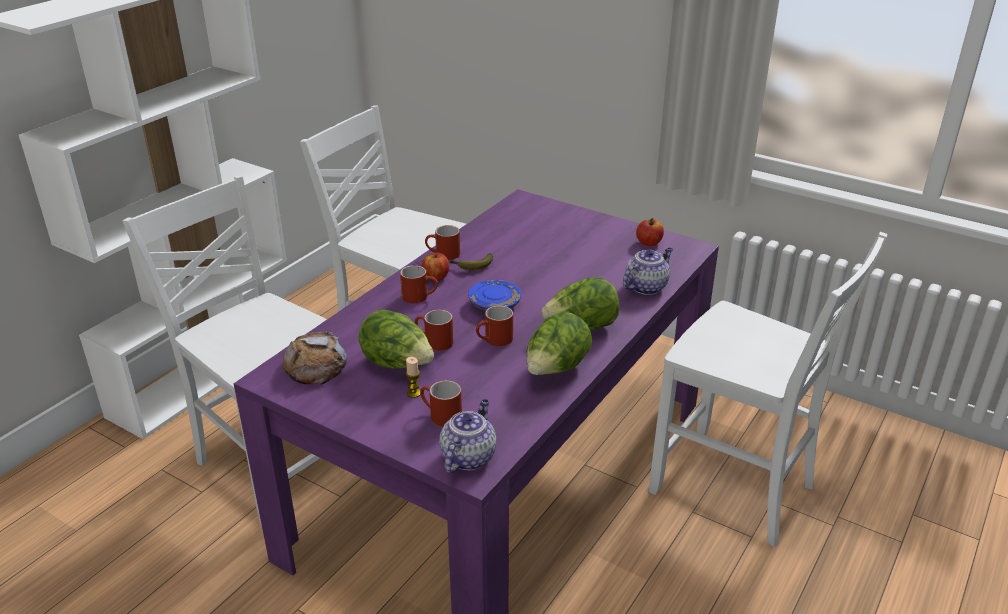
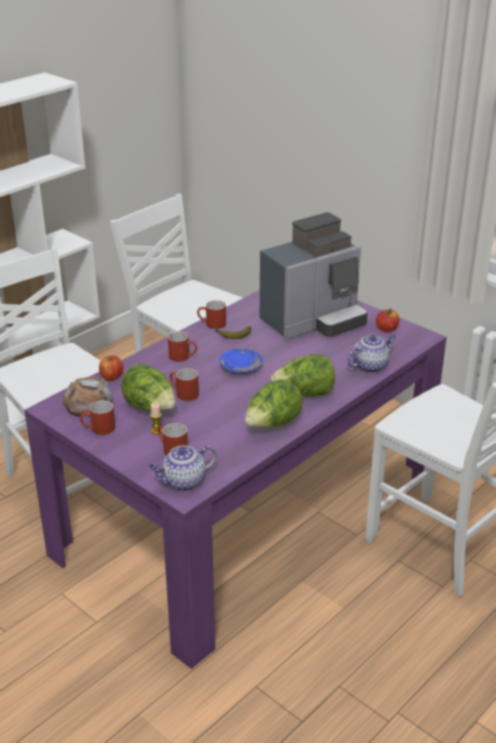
camera: 10 degrees right, 0 degrees up
(435, 277) = (200, 342): apple -> apple (111, 377)
(468, 456) = (183, 482): teapot -> teapot turned 150 degrees counterclockwise
(494, 341) = (231, 397): red mug -> red mug (98, 430)
(562, 241) = (314, 321): none -> coffee machine

